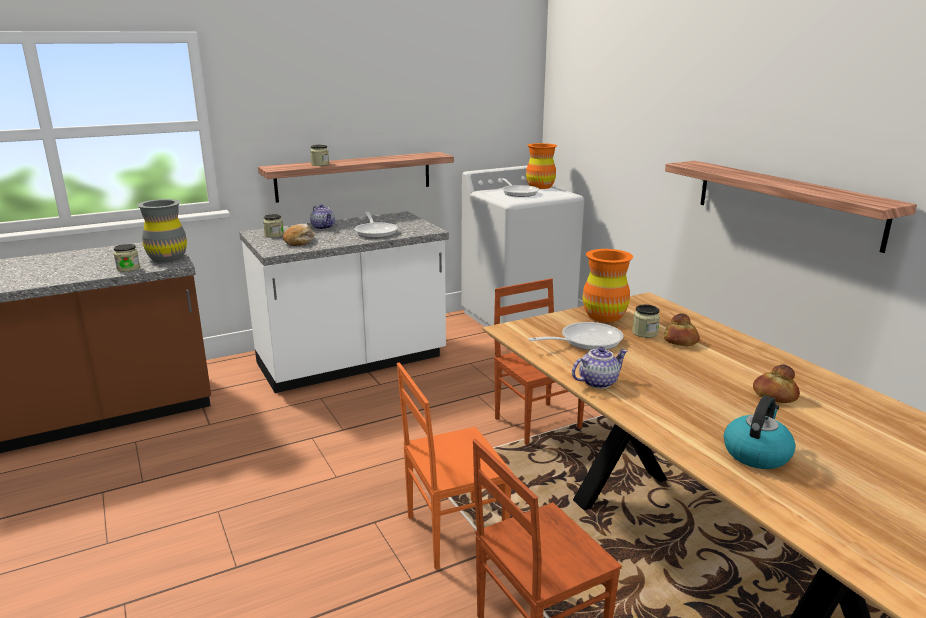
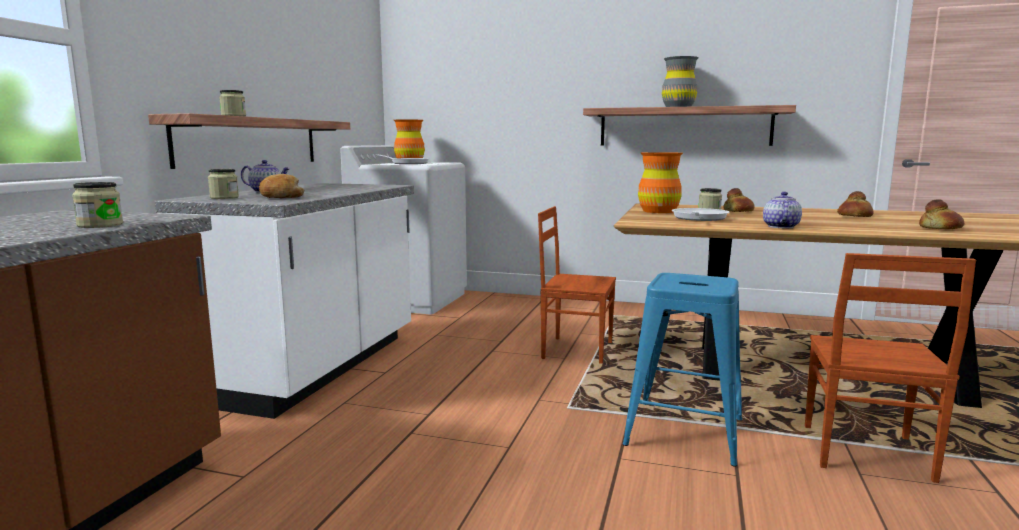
camera: 45 degrees left, 10 degrees down
(167, 258) = (132, 216): grey vase -> grey vase (678, 107)
(376, 232) = (342, 189): frying pan -> none
(453, 532) = (685, 432): orange chair -> blue stool
(756, 453) = (939, 228): kettle -> bread

